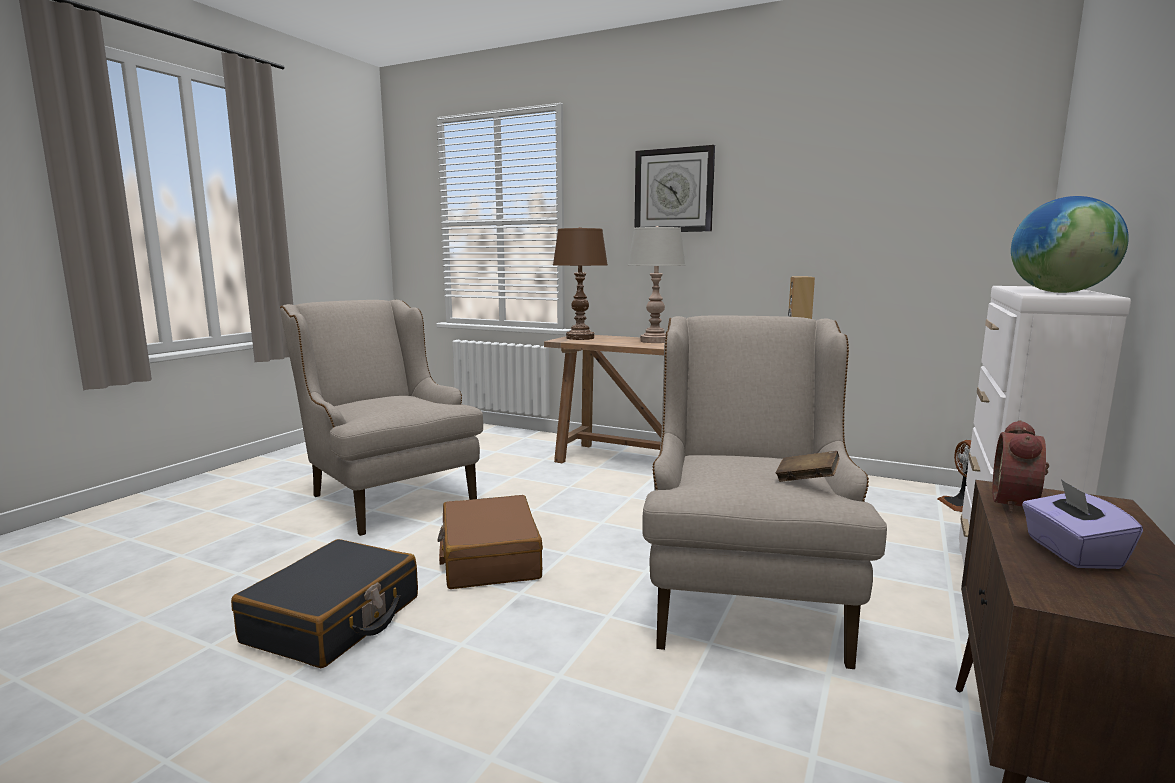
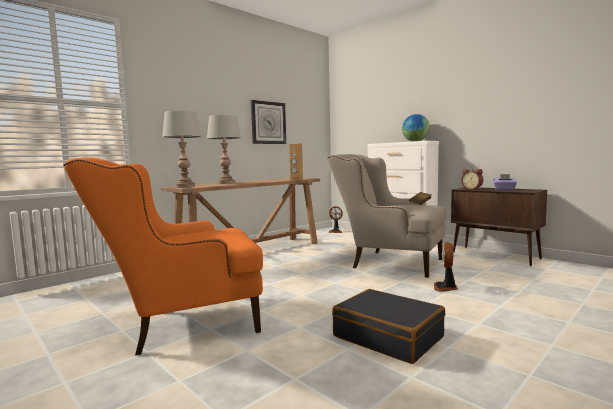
camera: 70 degrees left, 5 degrees down
(386, 494) = (180, 323): beige armchair -> orange armchair
(489, 557) = (328, 297): brown suitcase -> none
(580, 338) = (185, 186): brown table lamp -> grey table lamp
(591, 674) = (445, 288): none -> fan
(674, 190) = (203, 96): wall clock -> wall clock (268, 123)

